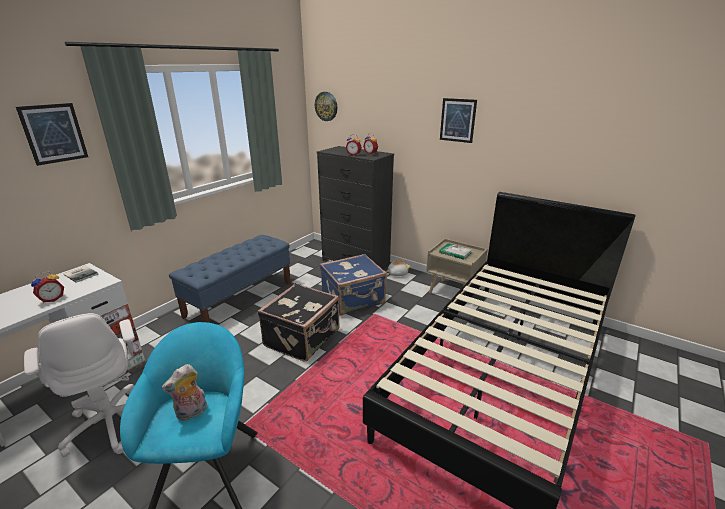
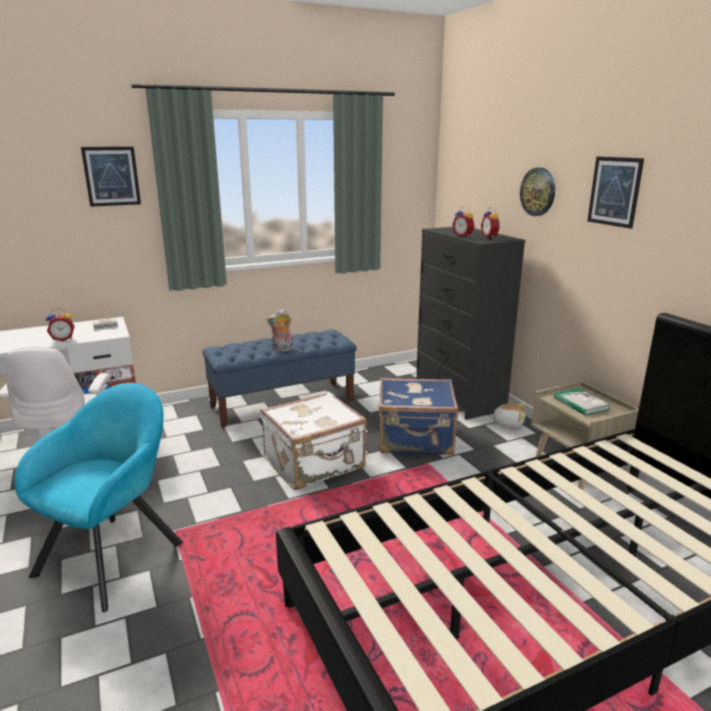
camera: 30 degrees right, 5 degrees down
(191, 413) = (93, 477): plush toy -> plush toy (282, 350)
(303, 338) = (315, 465): black suitcase -> white suitcase
(326, 106) = (457, 170): wall clock -> wall clock (538, 192)

